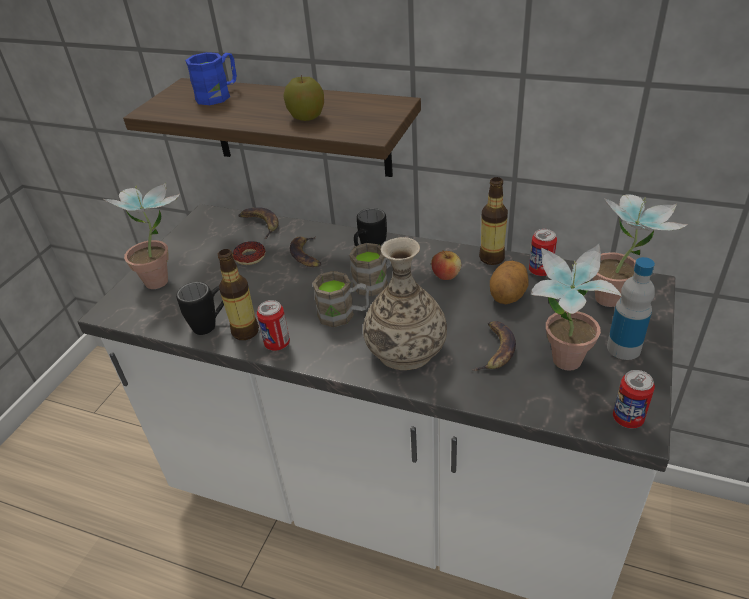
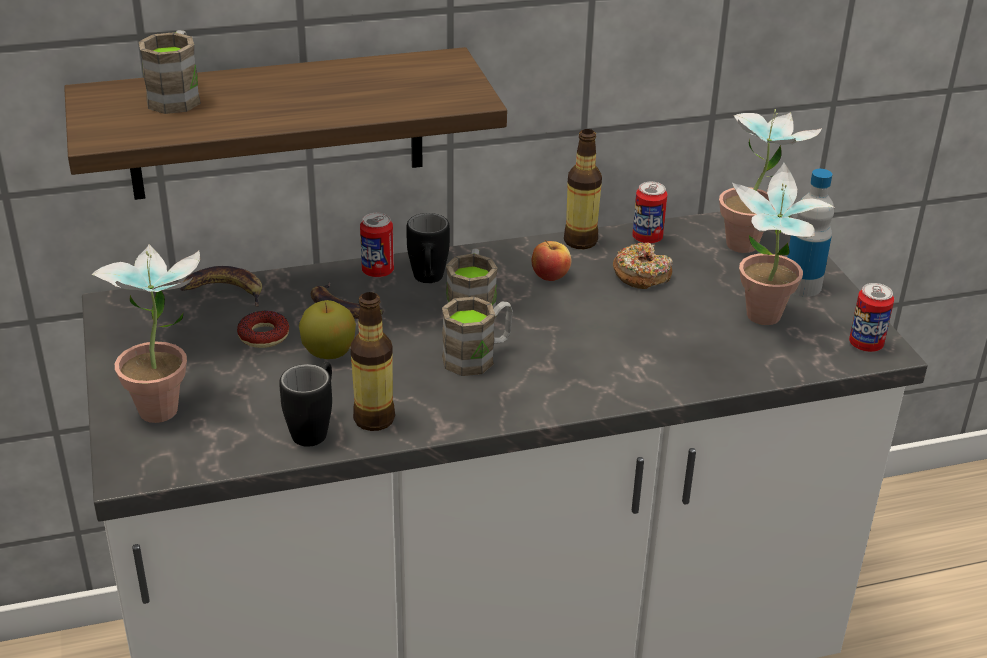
camera: 40 degrees left, 5 degrees down
(219, 95) = (177, 96): blue mug -> brown mug
(277, 344) = (433, 416): can -> can (378, 272)
(307, 118) = (359, 98): apple -> apple (329, 352)
(405, 349) = (592, 366): vase -> none
(495, 349) = (685, 331): banana -> none
(508, 296) = (641, 275): potato -> donut

